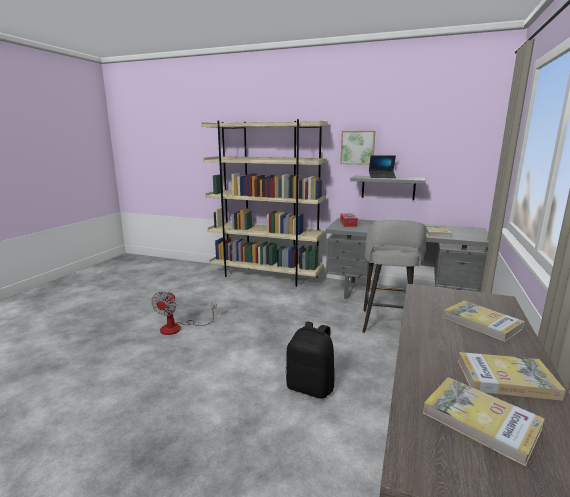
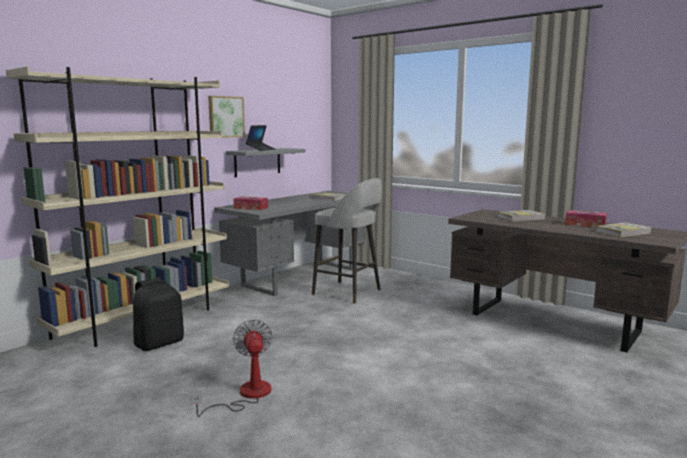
camera: 70 degrees left, 5 degrees down
(178, 328) = (246, 395): fan -> fan turned 135 degrees counterclockwise
(311, 387) = (433, 339): black backpack -> black backpack (159, 343)
(506, 379) = (585, 224): book -> tissue box

